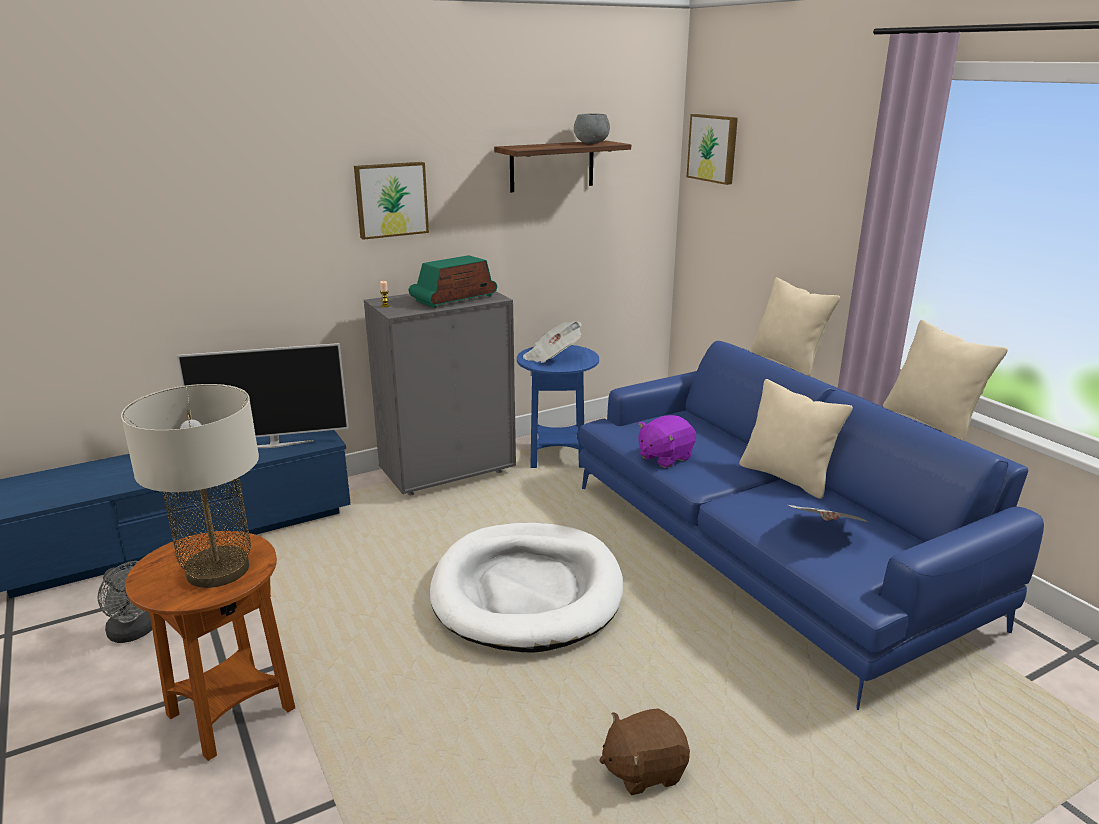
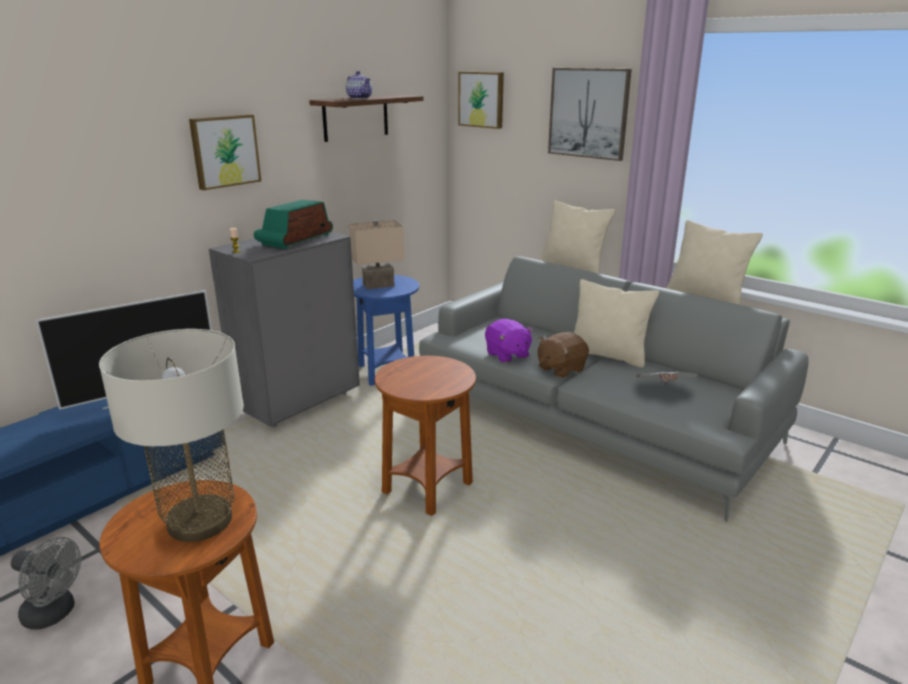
camera: 20 degrees left, 0 degrees up
(527, 591) = (427, 488): white dog bed -> brown side table
(550, 146) = (359, 98): none -> teapot
(552, 357) = (378, 285): newspaper -> beige table lamp
(591, 143) = (389, 96): grey bowl -> none
(643, 770) = (606, 609): brown plush toy -> brown plush toy (560, 369)
(664, 457) = (507, 355): purple plush toy -> purple plush toy turned 60 degrees counterclockwise
(770, 549) = (595, 416): blue sofa -> grey sofa
(824, 173) = (588, 113): none -> picture

